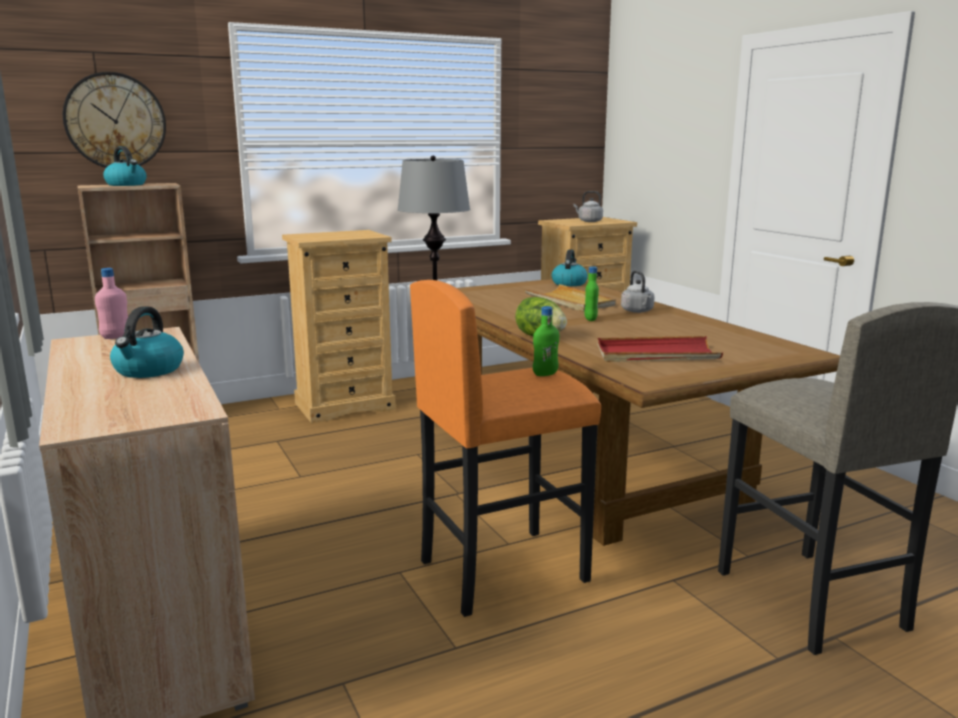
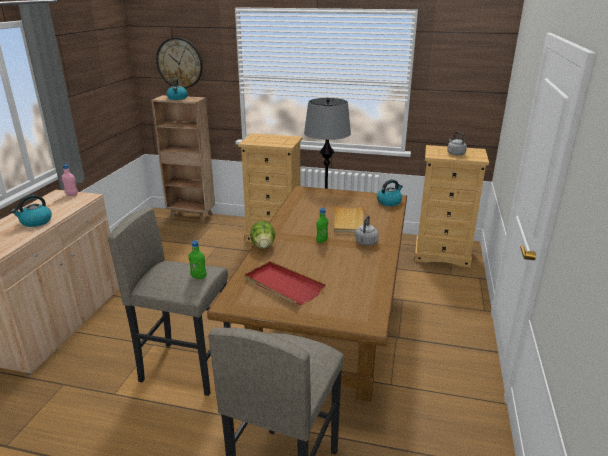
camera: 40 degrees right, 10 degrees up
(502, 570) = (187, 367): orange stool -> grey stool

